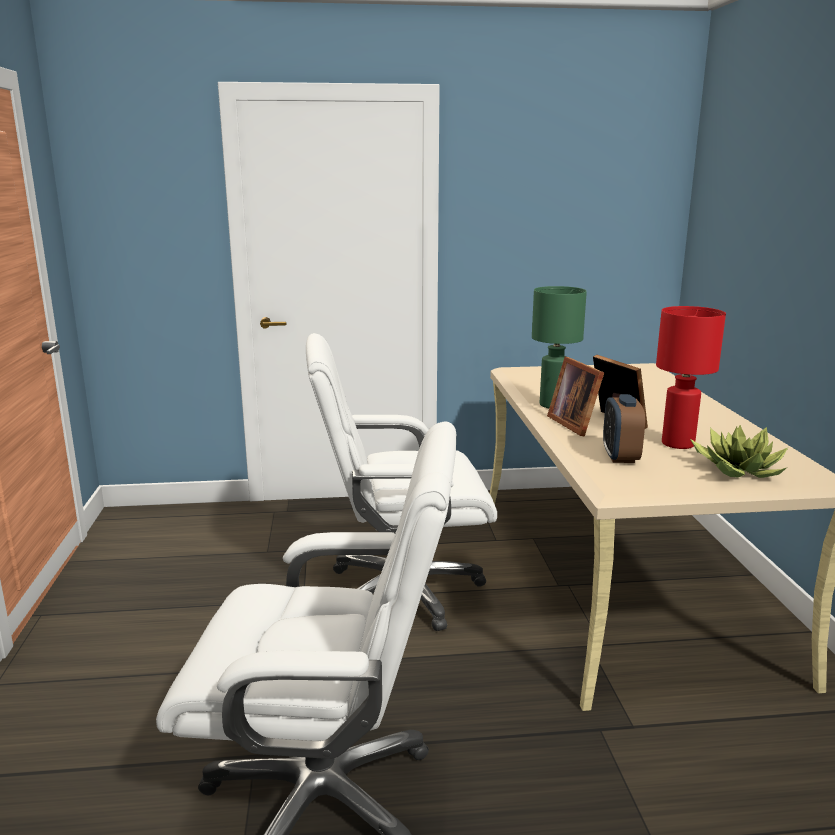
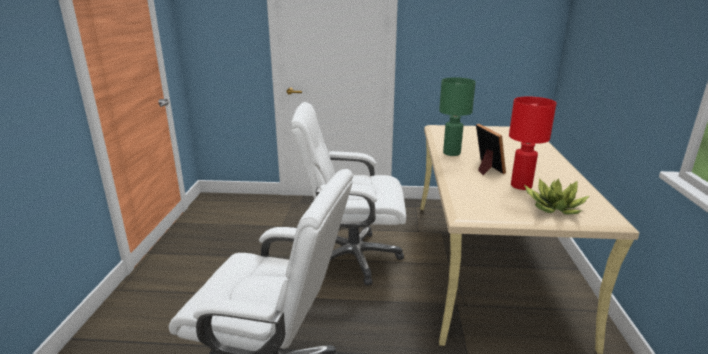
camera: 10 degrees right, 5 degrees up
(575, 424) = (460, 167): picture frame -> none
(620, 456) = (478, 192): alarm clock -> none

